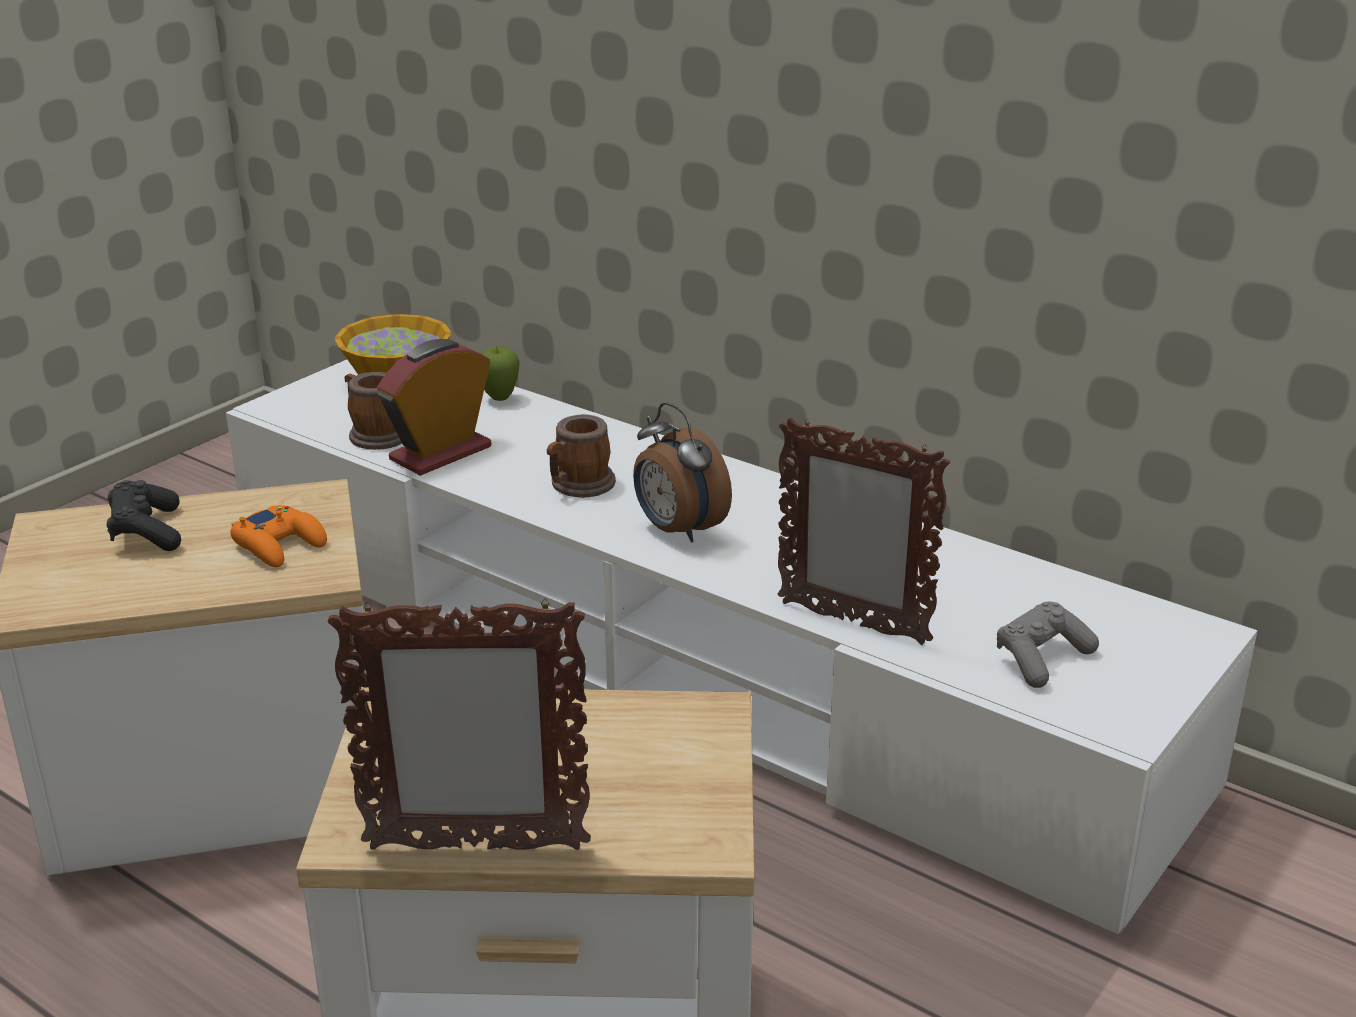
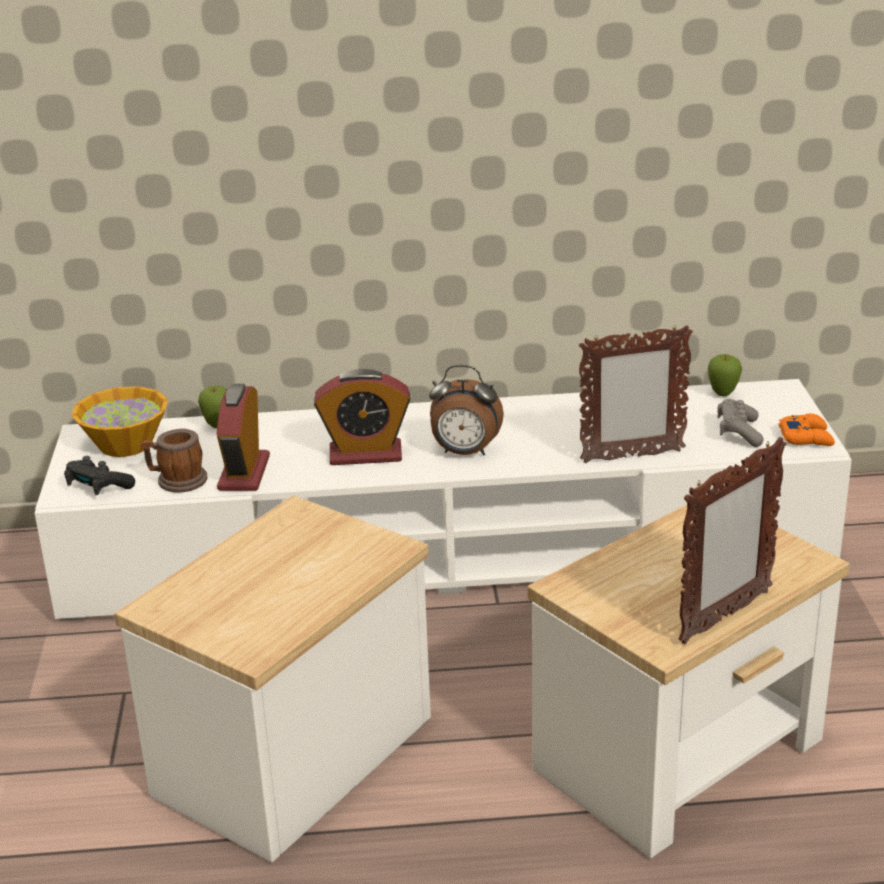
camera: 40 degrees left, 0 degrees up
(147, 532) = (233, 579): black game controller -> black game controller (98, 487)
(280, 545) = (333, 545): orange game controller -> orange game controller (806, 437)
(578, 486) = (365, 454): mug -> alarm clock
(1105, 603) = (723, 395): none -> apple

